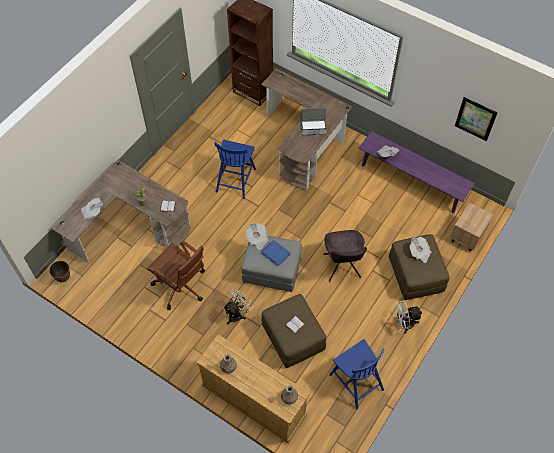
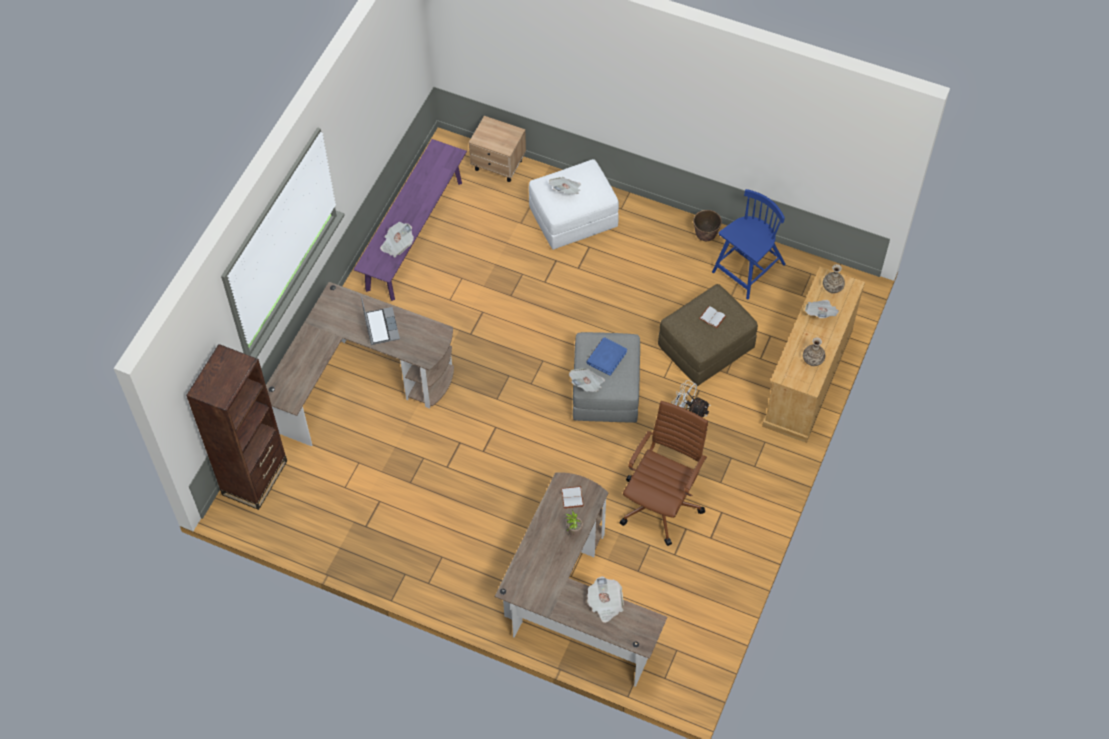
camera: 100 degrees left, 0 degrees up
(63, 277) = (687, 677): planter -> planter (705, 236)
(236, 179) = (450, 468): blue chair -> none
(266, 382) = (820, 314): none -> newspaper
(342, 267) = (581, 304): grey chair -> none
(404, 324) = (652, 225): white fan -> none
(416, 275) = (573, 218): brown ottoman -> white ottoman
(475, 119) = (391, 88): picture -> none

